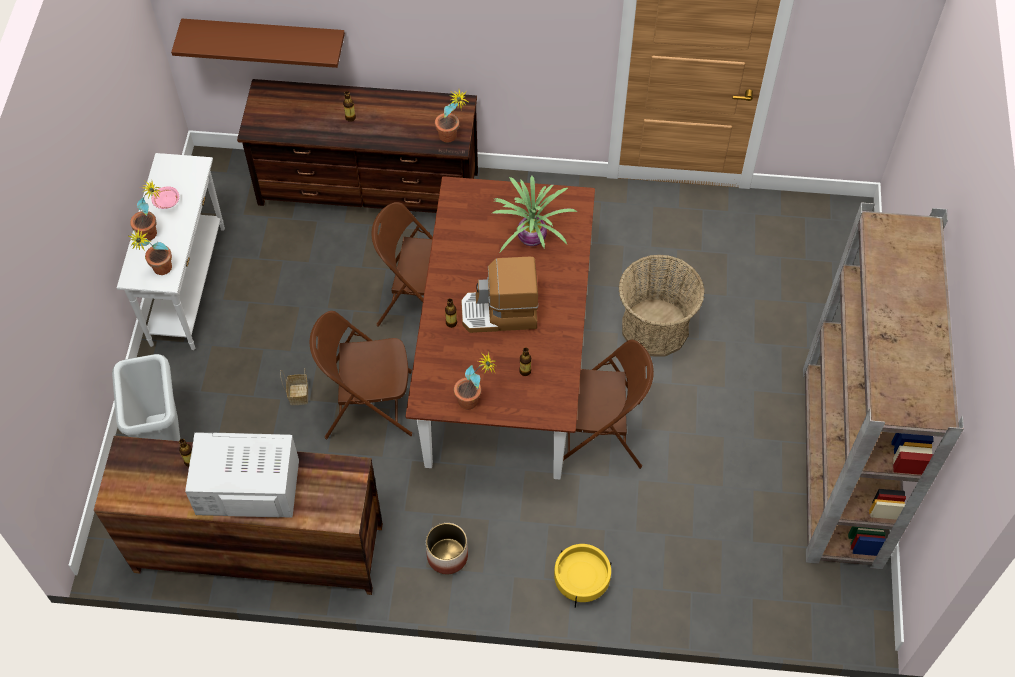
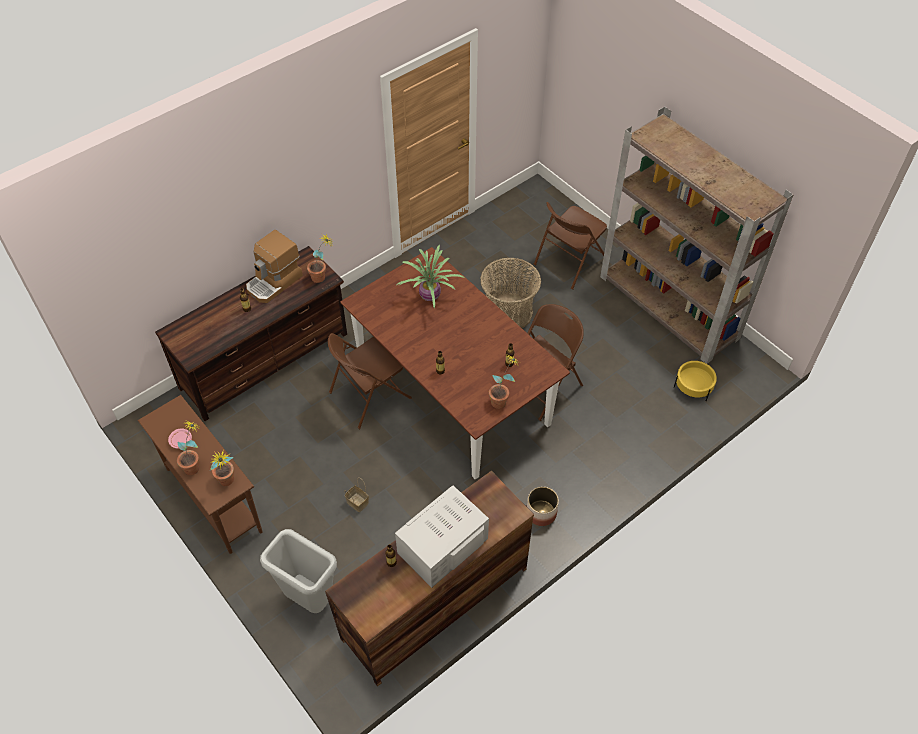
camera: 45 degrees left, 5 degrees down
(187, 285) = (212, 500): white console table -> brown console table
(265, 37) = (157, 290): brown shelf -> none
(368, 403) = (404, 473): brown chair -> brown chair (570, 261)
(500, 314) = (460, 346): coffee machine -> coffee machine (274, 282)
(581, 580) = (620, 464): yellow planter -> yellow planter (693, 387)

